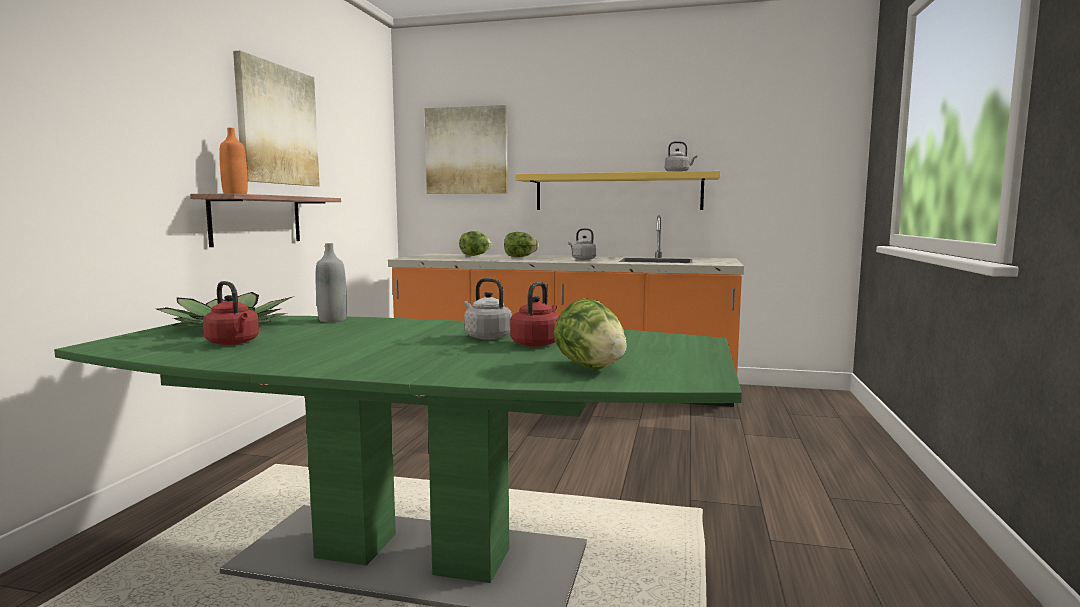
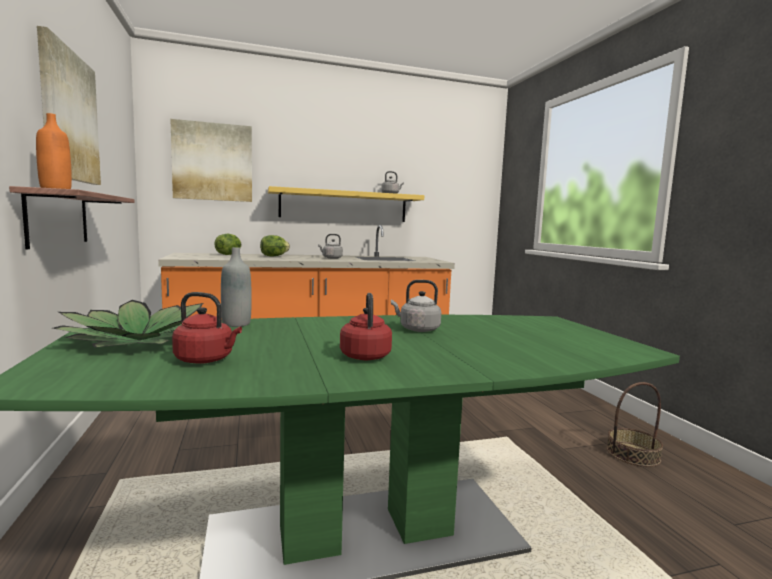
camera: 30 degrees left, 0 degrees up
(537, 343) = (469, 332): red kettle -> red kettle (365, 355)
(590, 367) = (559, 348): lettuce -> none
(882, 572) = (633, 454): none -> basket

